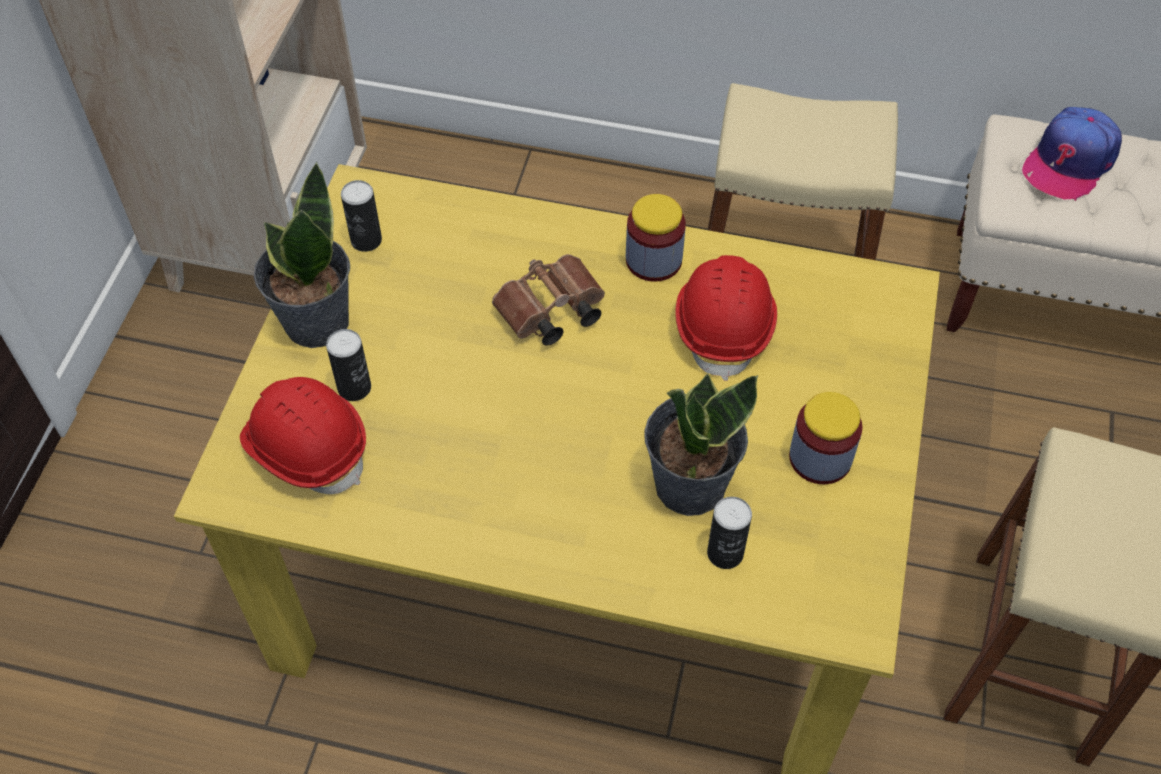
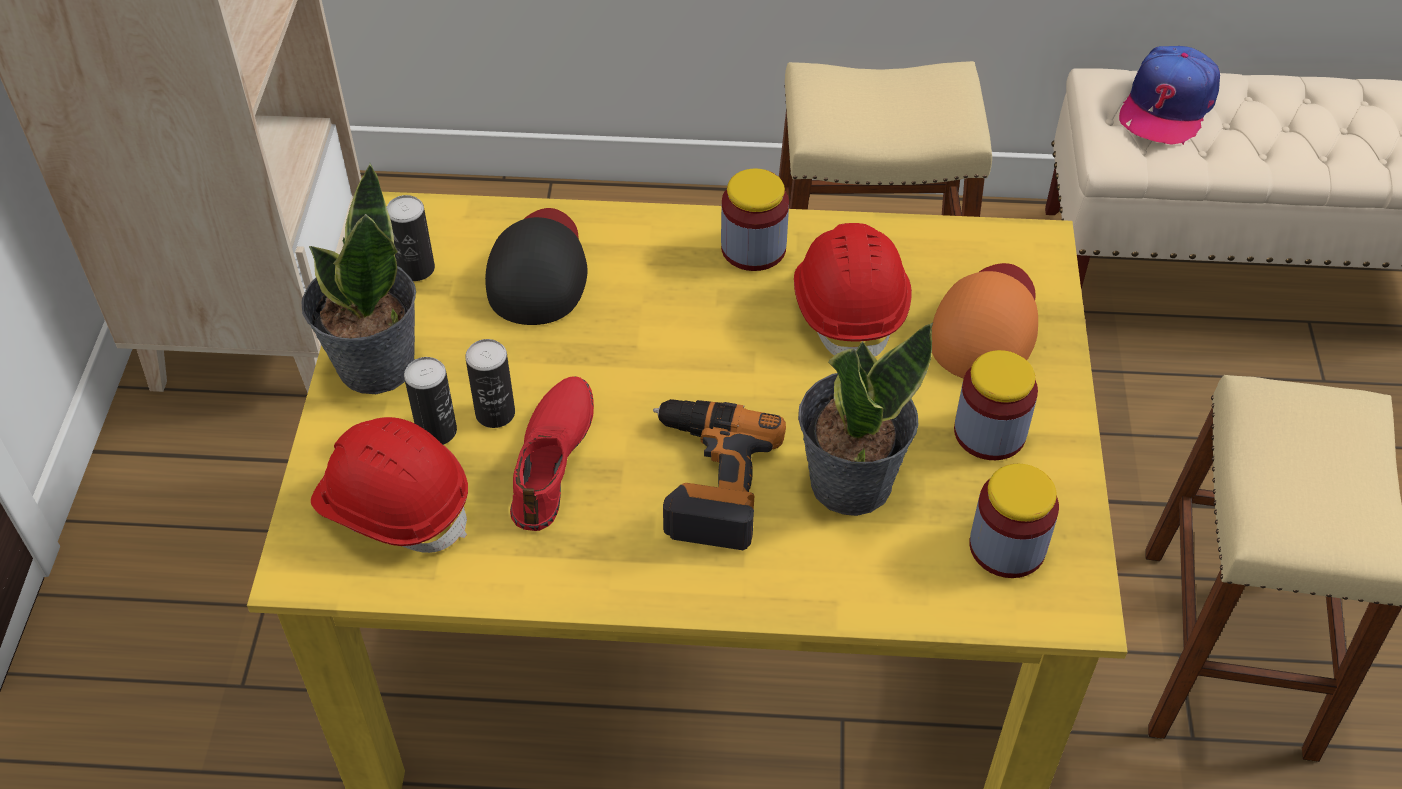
camera: 10 degrees left, 5 degrees down
(445, 427) = (553, 459): none -> red shoe
(467, 255) = (538, 270): none -> black cap
(549, 314) = (647, 320): brown binoculars -> none
(568, 464) = (706, 479): none -> power drill
(725, 553) = (908, 550): can -> can (495, 413)
(811, 563) = (1007, 547): none -> jar
(841, 359) = (987, 325): none -> orange cap

